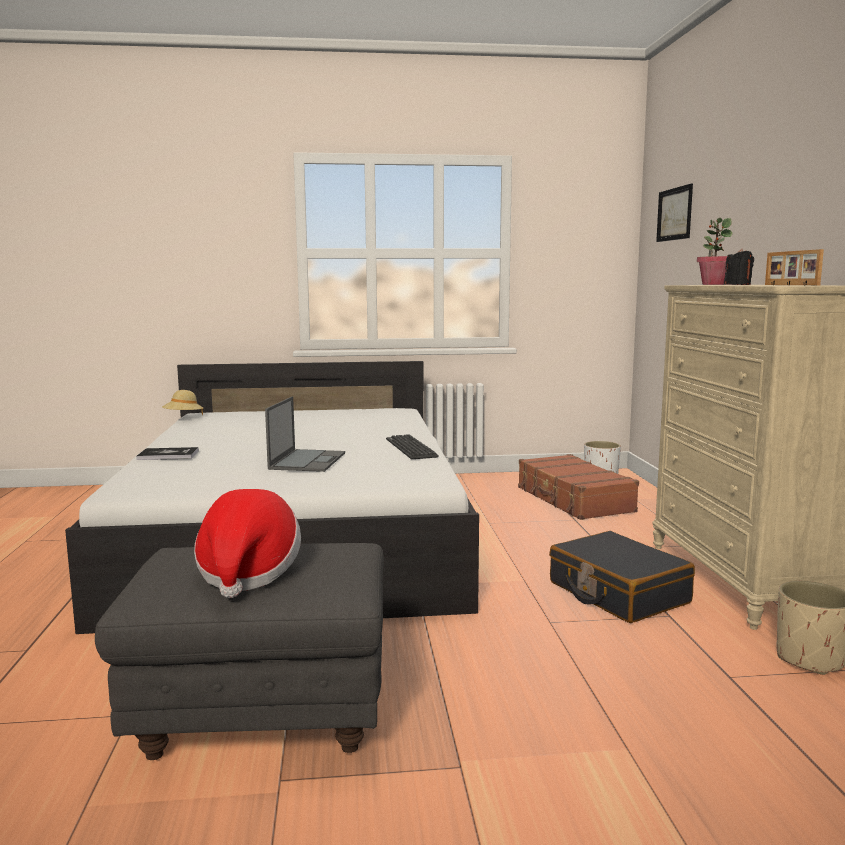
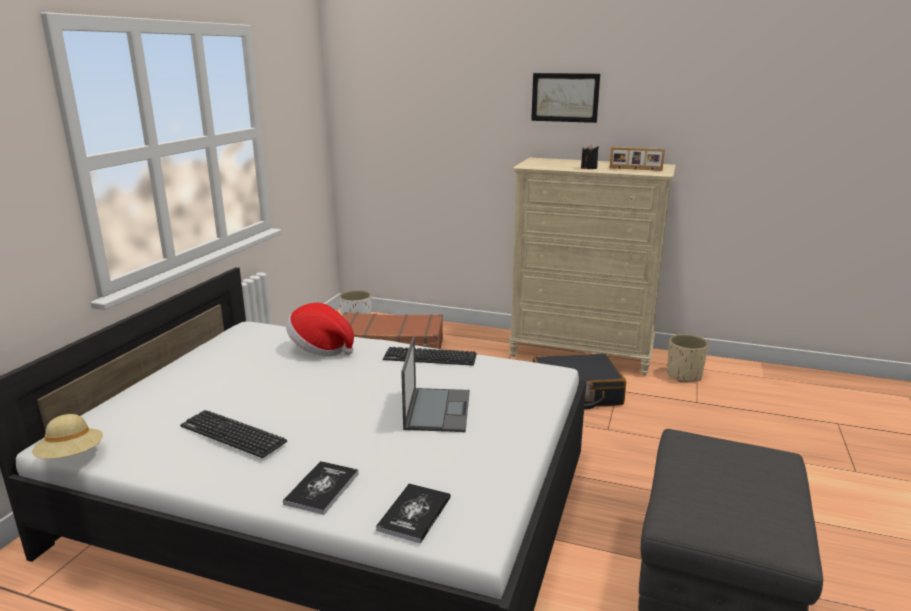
camera: 65 degrees left, 10 degrees up
(143, 475) = (414, 514): none -> book
(225, 430) = (233, 434): none -> keyboard
(248, 573) = (747, 487): hat -> hat (320, 349)
(307, 461) = (437, 409): laptop -> laptop turned 60 degrees clockwise
(674, 214) = (395, 91): picture -> picture (565, 97)
(713, 284) = (540, 164): potted plant -> none

